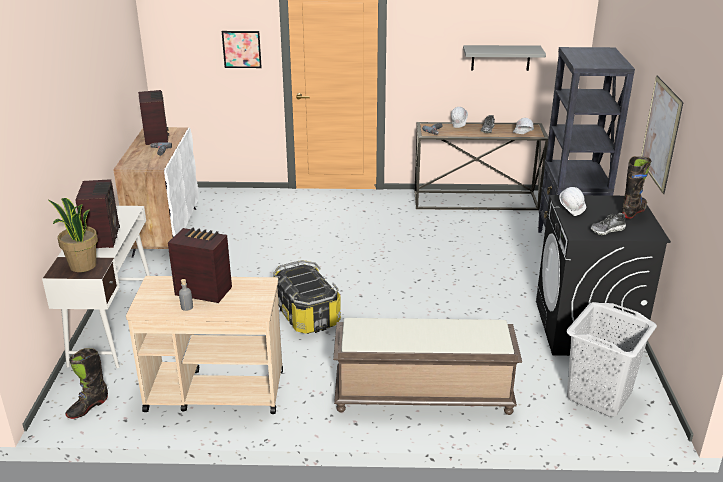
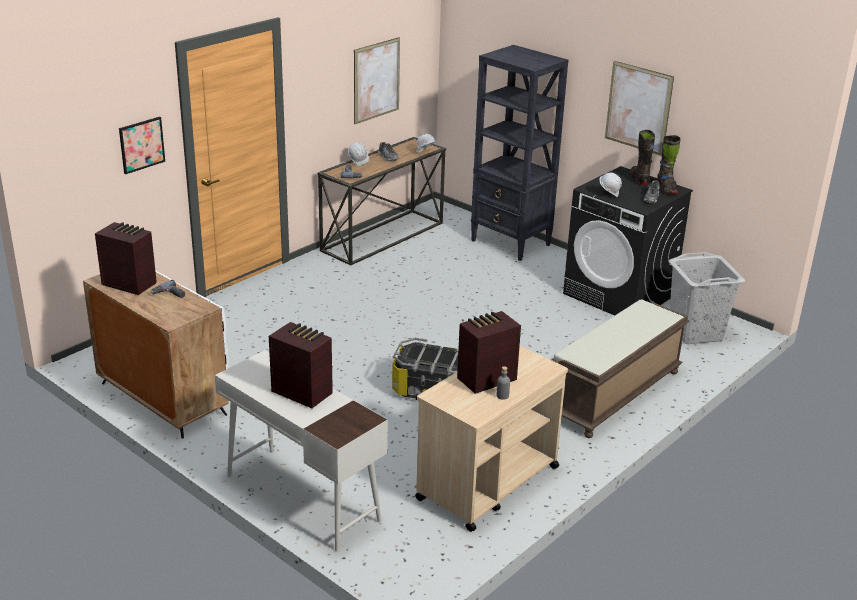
camera: 50 degrees left, 0 degrees up
(82, 266) = (345, 421): potted plant -> none
(88, 407) = (423, 561): black boot -> black boot (667, 189)
(500, 57) = (376, 80): grey shelf -> picture

